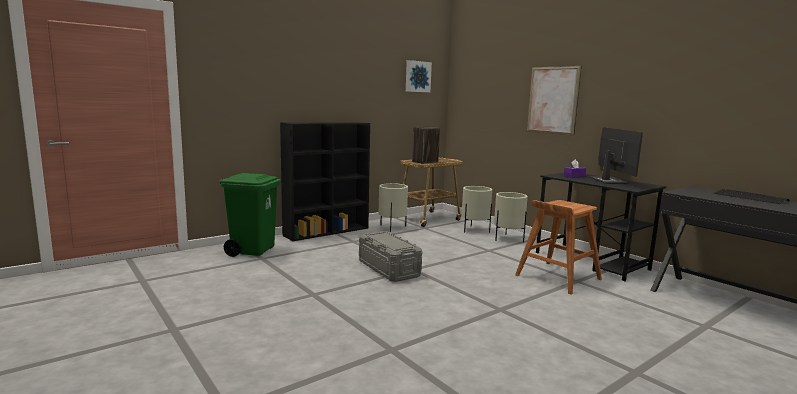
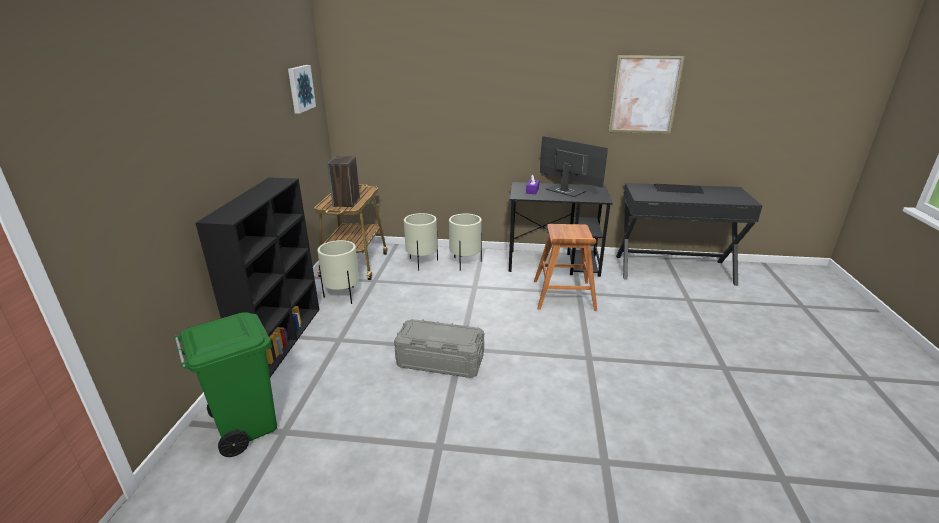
camera: 45 degrees left, 15 degrees up
(552, 100) = (483, 109): picture -> picture (644, 95)

